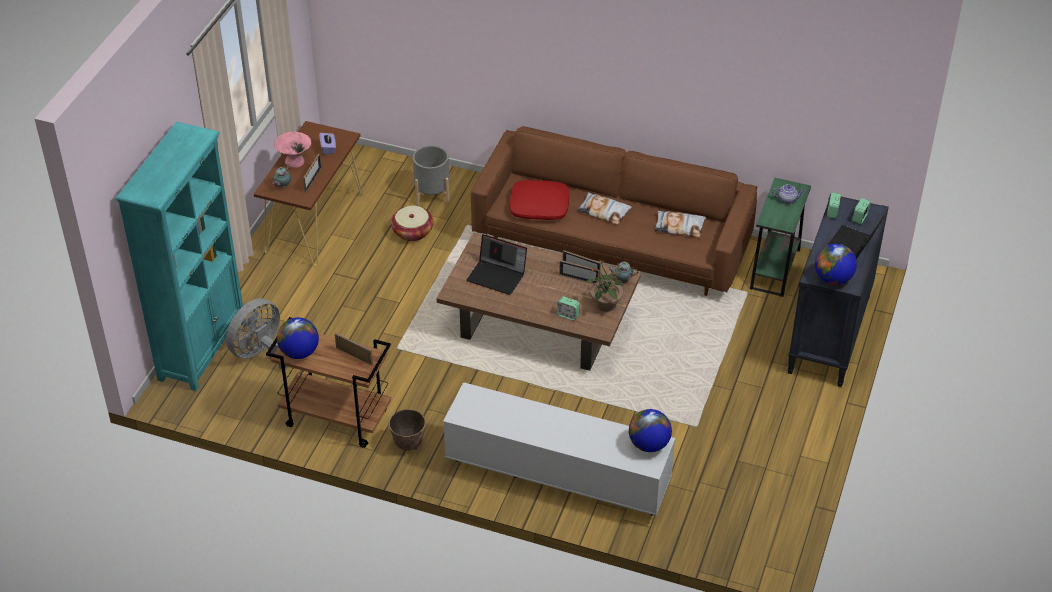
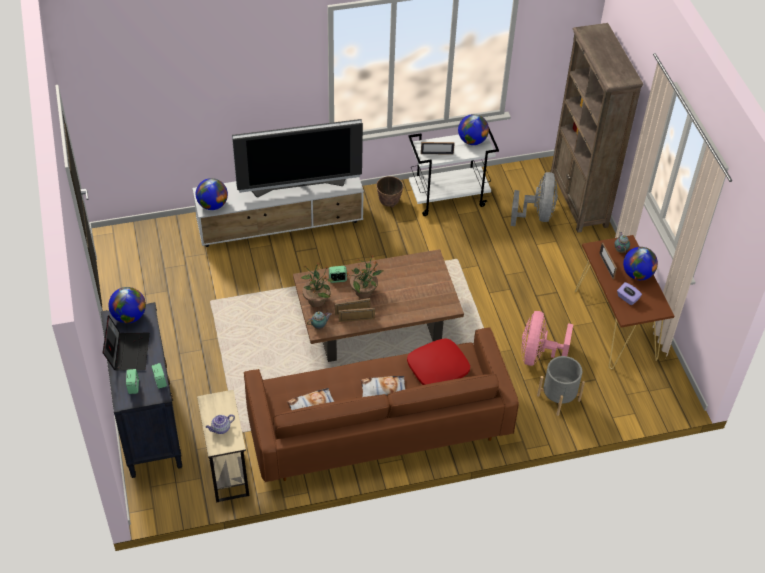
camera: 145 degrees right, 5 degrees up
(202, 347) = (578, 200): turquoise bookcase -> brown bookcase
(294, 162) = (637, 274): pink bowl -> globe
(335, 419) = (449, 197): brown cart -> white cart
(412, 232) = (538, 355): basket -> pink fan
(497, 276) = (413, 286): laptop -> none
(530, 422) = (299, 185): none -> television
(551, 292) = (364, 291): none -> potted plant
(775, 269) = (227, 469): green side table -> beige side table

